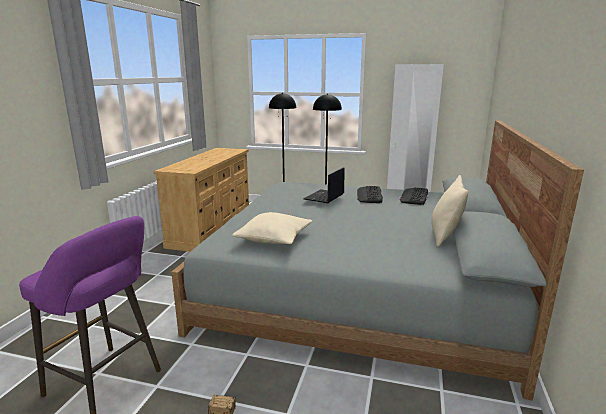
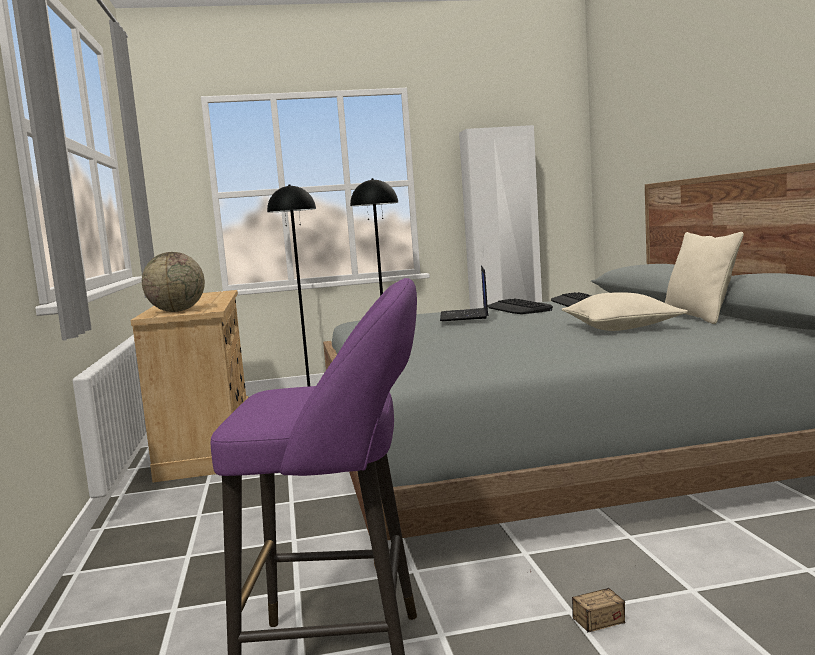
camera: 25 degrees left, 10 degrees down
(182, 167) = (177, 311): none -> globe
(274, 238) = (490, 355): beige pillow -> beige pillow (621, 328)

